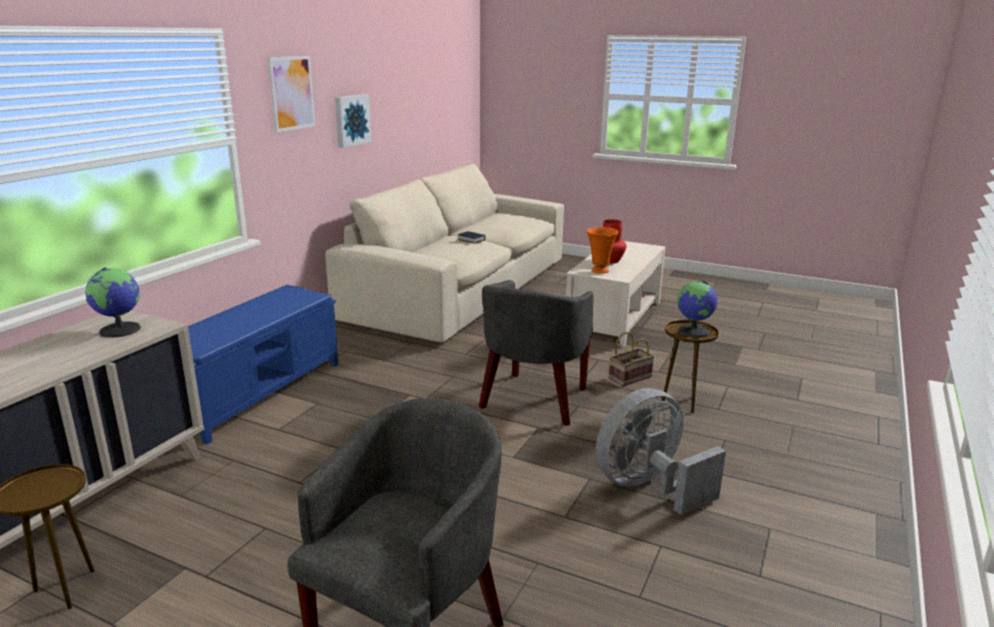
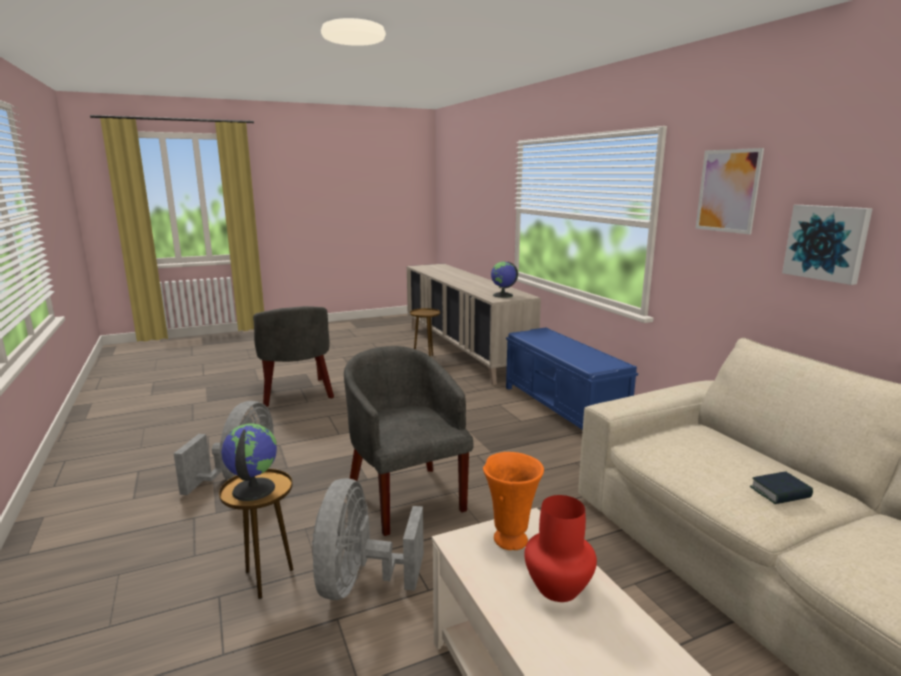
camera: 130 degrees right, 5 degrees down
(630, 377) = (360, 583): basket -> grey fan

